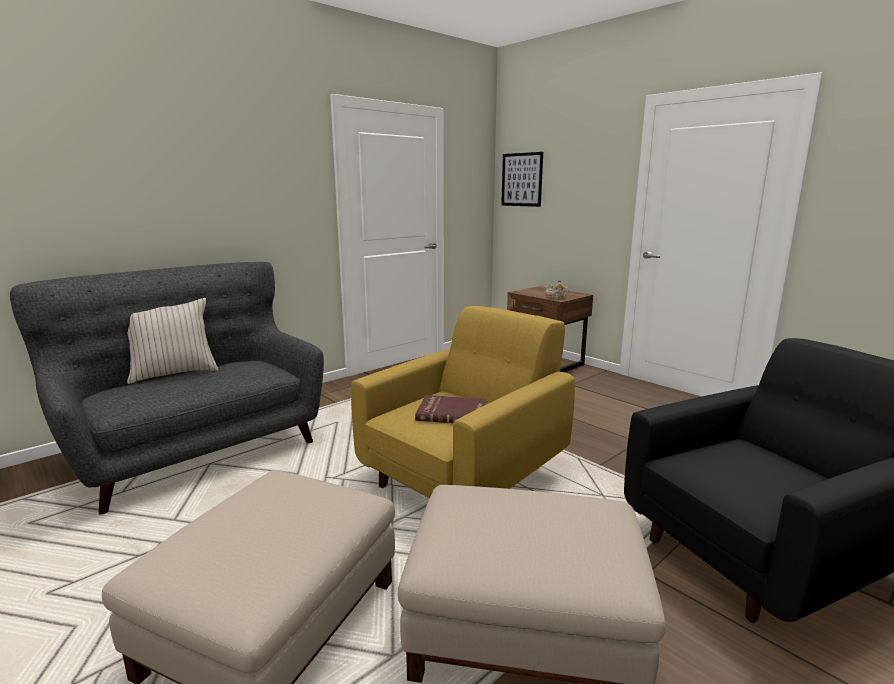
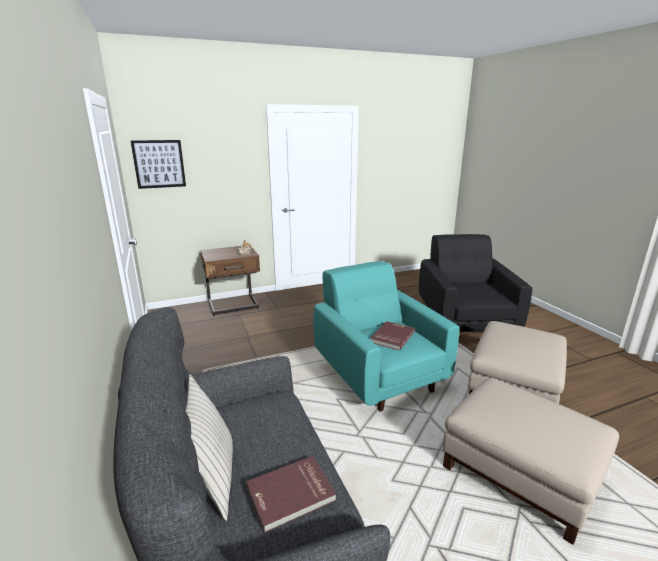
camera: 70 degrees left, 5 degrees up
(143, 396) = (291, 495): none -> red book
(466, 475) = (378, 374): yellow armchair -> turquoise armchair

